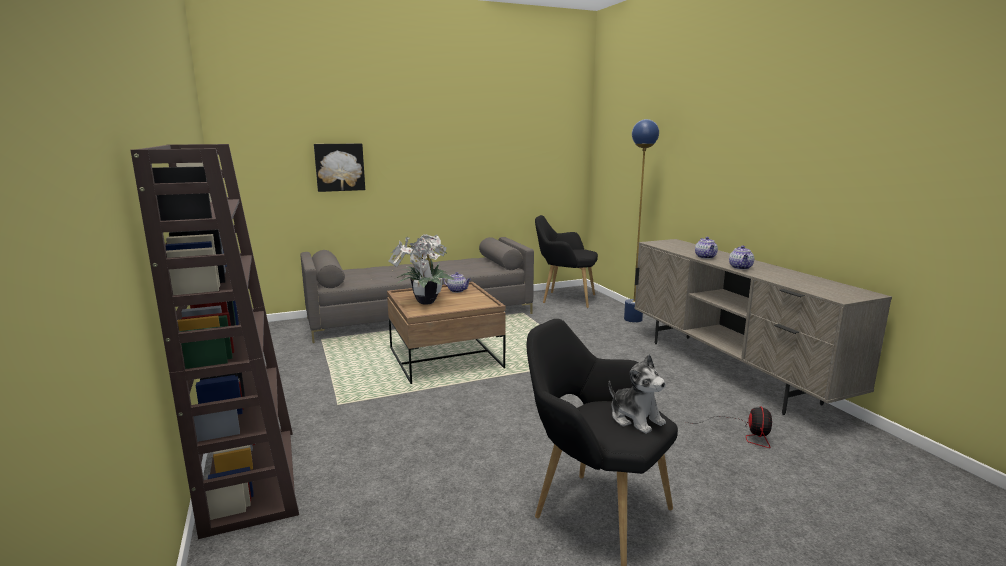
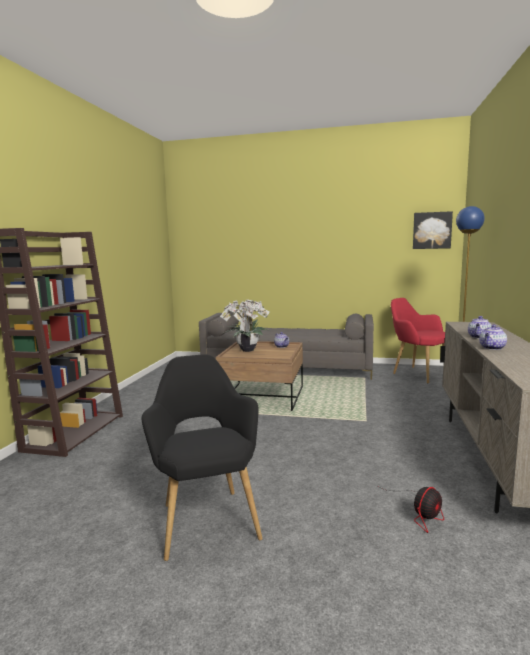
camera: 35 degrees right, 5 degrees down
(339, 167) = (245, 255): picture -> picture (432, 230)
(565, 299) = (417, 373): black armchair -> red armchair
(635, 419) = (217, 442): plush toy -> none

